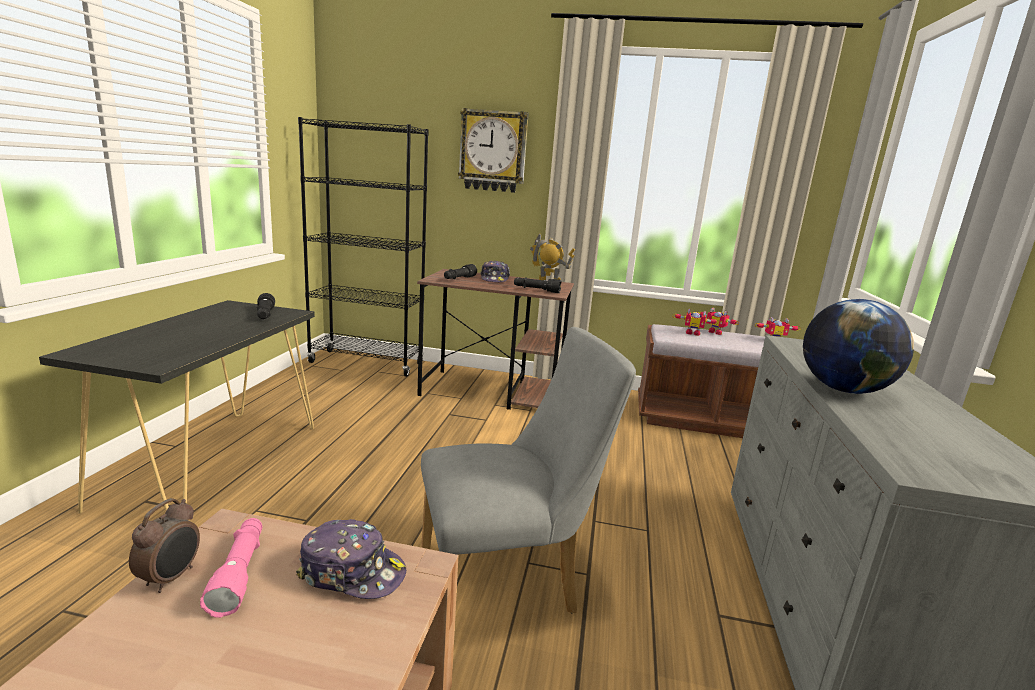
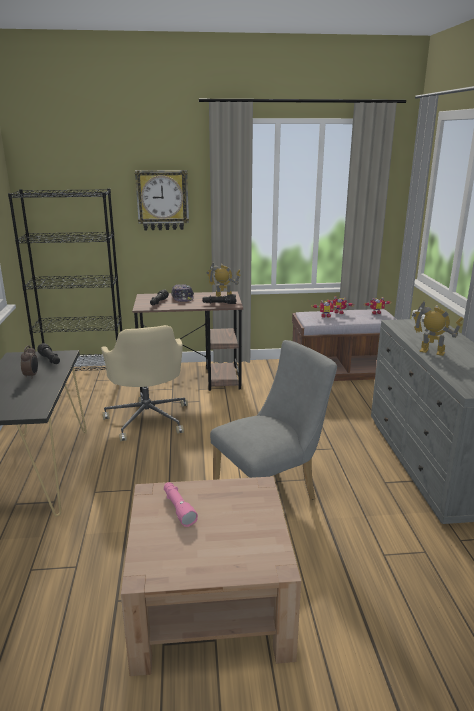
camera: 15 degrees left, 5 degrees up
(171, 577) = (148, 518): alarm clock -> alarm clock (31, 376)
(352, 572) = (231, 495): cap -> none
(404, 427) = (148, 418): none -> beige office chair
(843, 389) = (432, 352): globe -> toy robot

